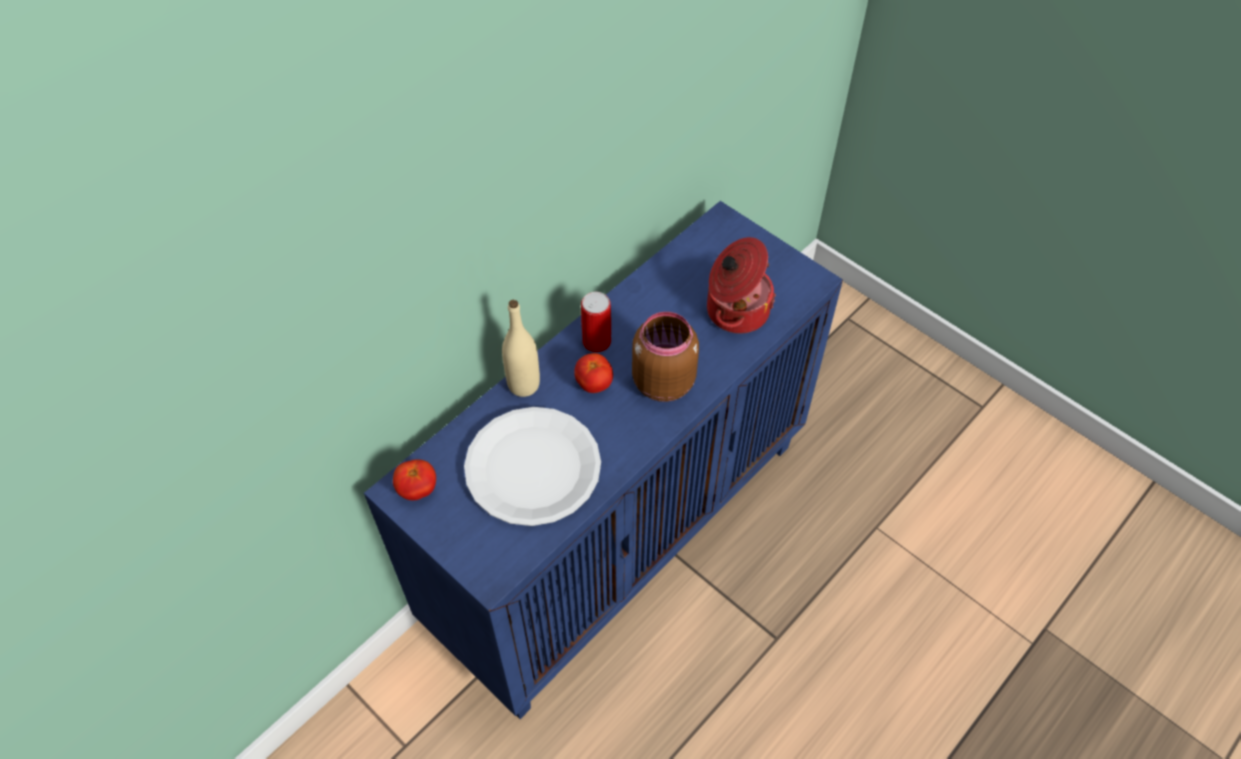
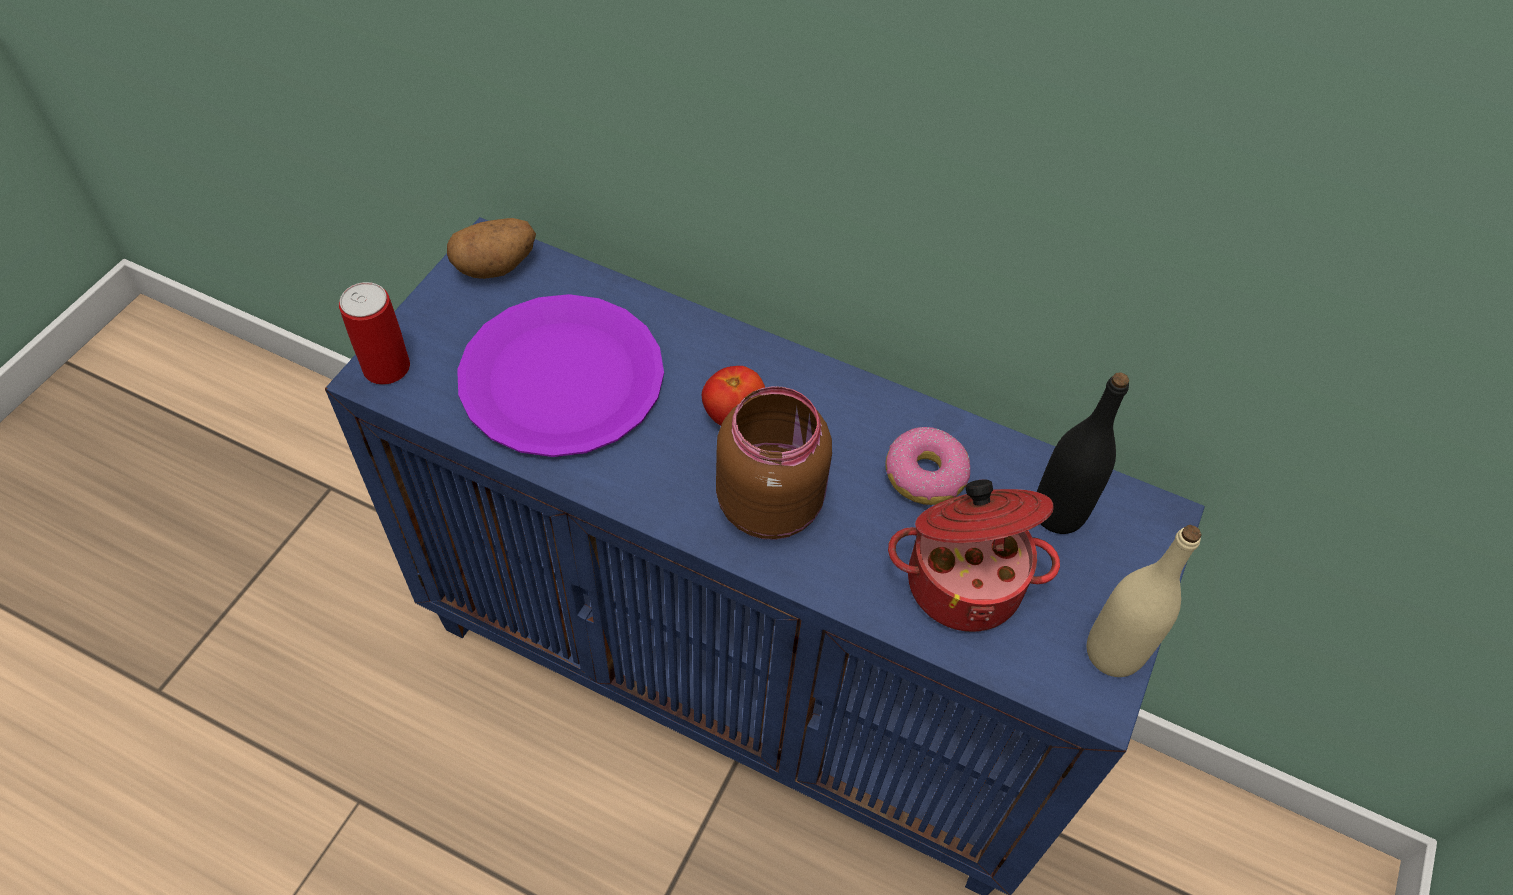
camera: 70 degrees right, 0 degrees up
(418, 489) = (496, 266): tomato -> potato
(523, 385) = (702, 332): beige bottle -> beige bottle (1113, 652)
(532, 468) = (561, 378): white plate -> purple plate
(596, 341) = (815, 399): can -> can (386, 367)
(666, 306) = (925, 475): none -> donut
(707, 258) = (1058, 513): none -> black bottle

